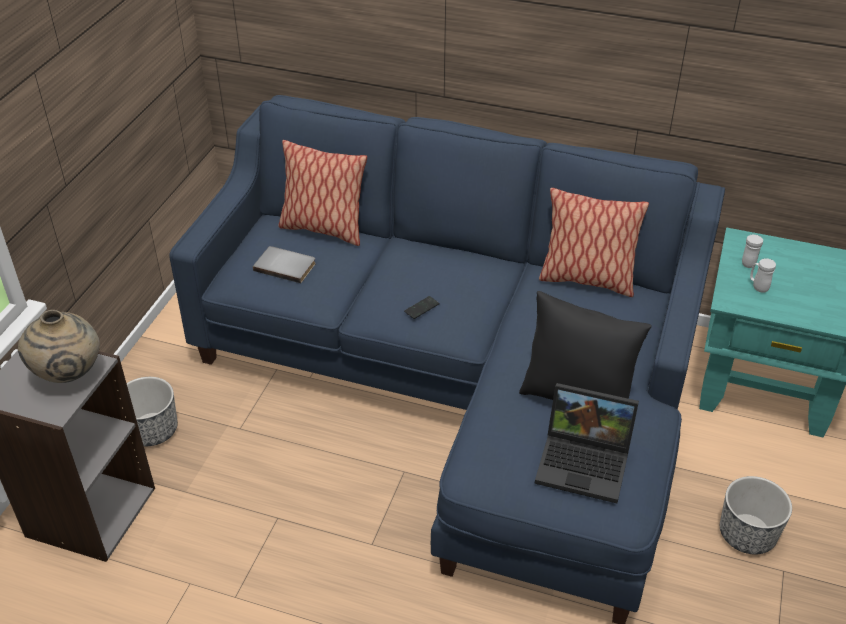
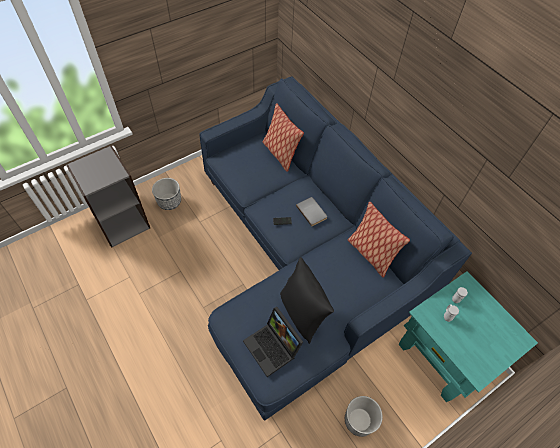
camera: 35 degrees right, 15 degrees up
(69, 375) = (106, 173): beige vase -> none
(286, 265) = (247, 164): grey book -> grey book (312, 212)

